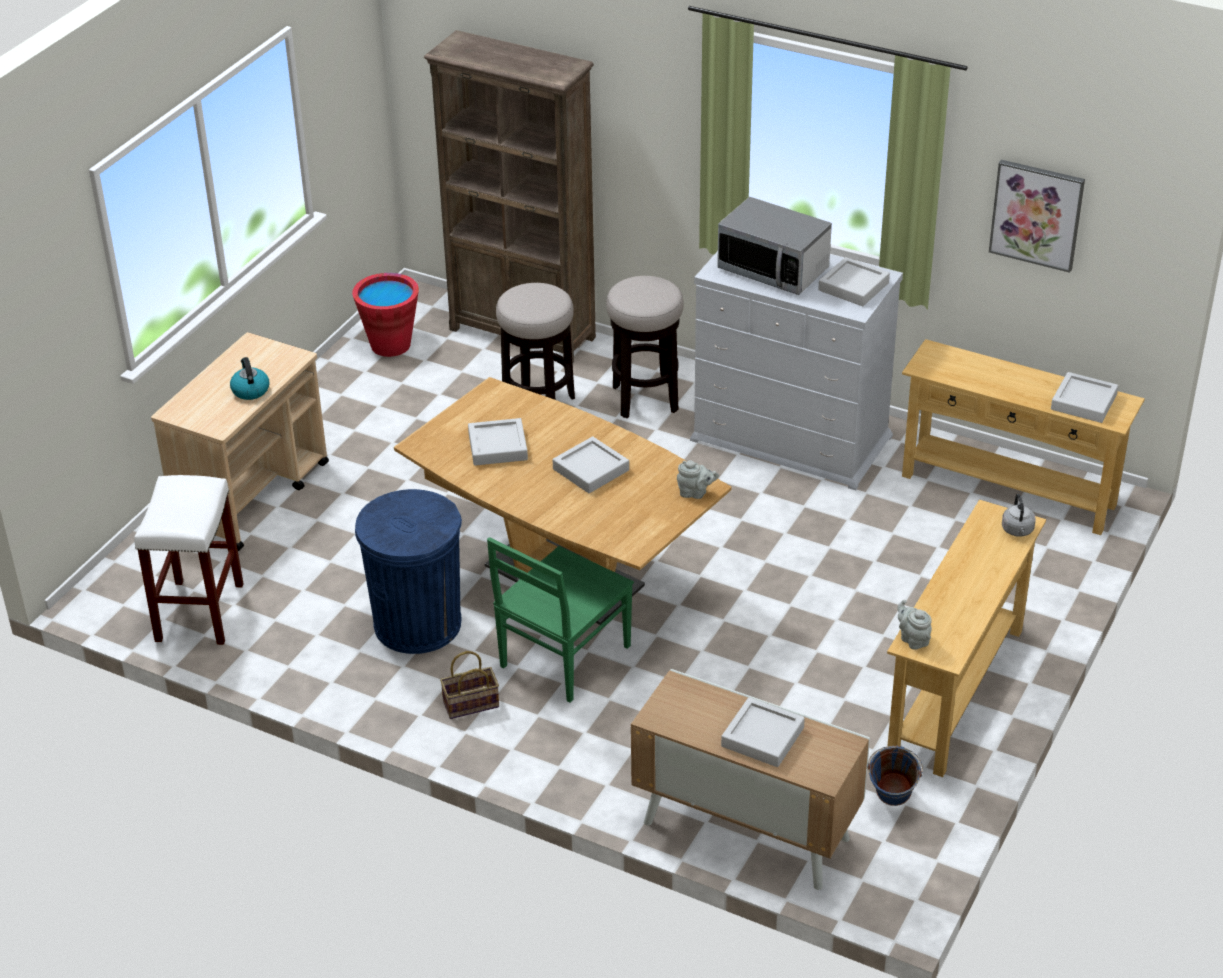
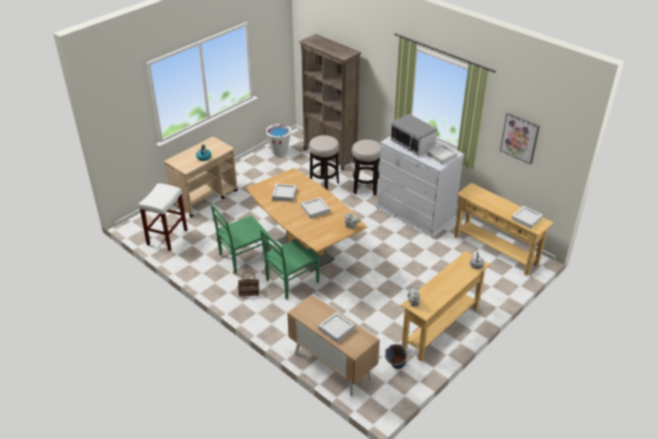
camera: 15 degrees right, 0 degrees up
(390, 345) = (279, 152): red bucket -> white bucket
(417, 624) = (243, 257): blue trash can -> green chair

